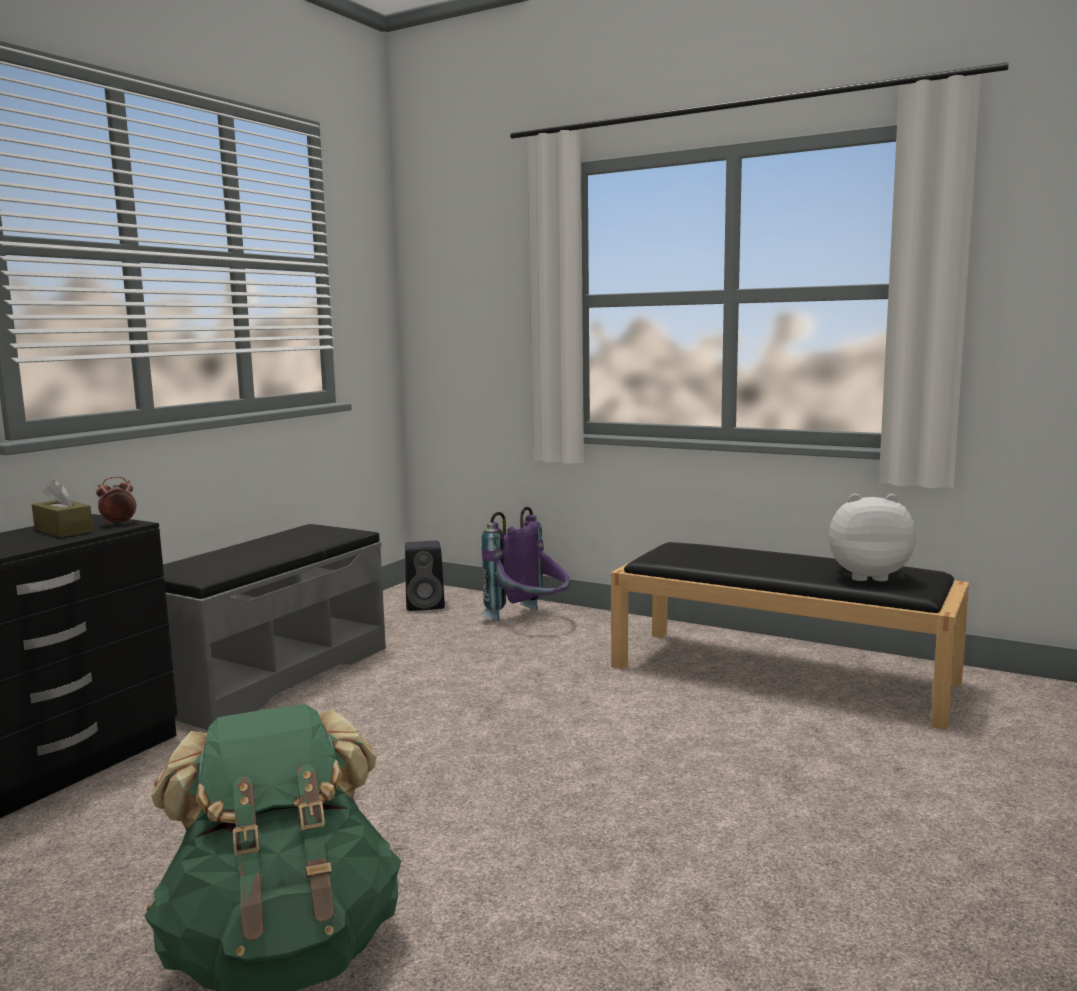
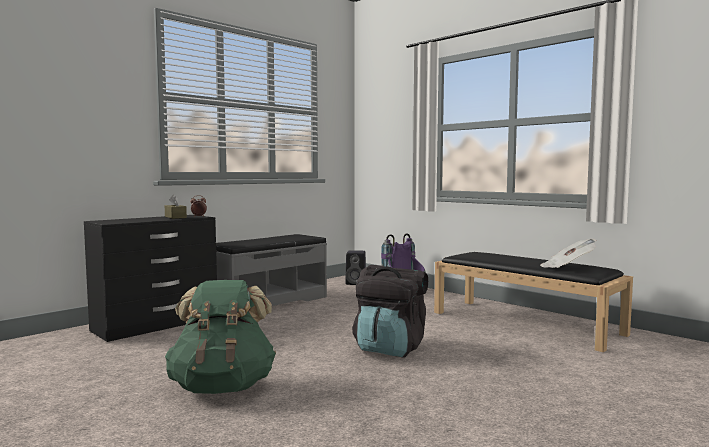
camera: 15 degrees right, 5 degrees down
(580, 774) = (390, 348): none -> black backpack
(866, 576) = (567, 267): plush toy -> newspaper

